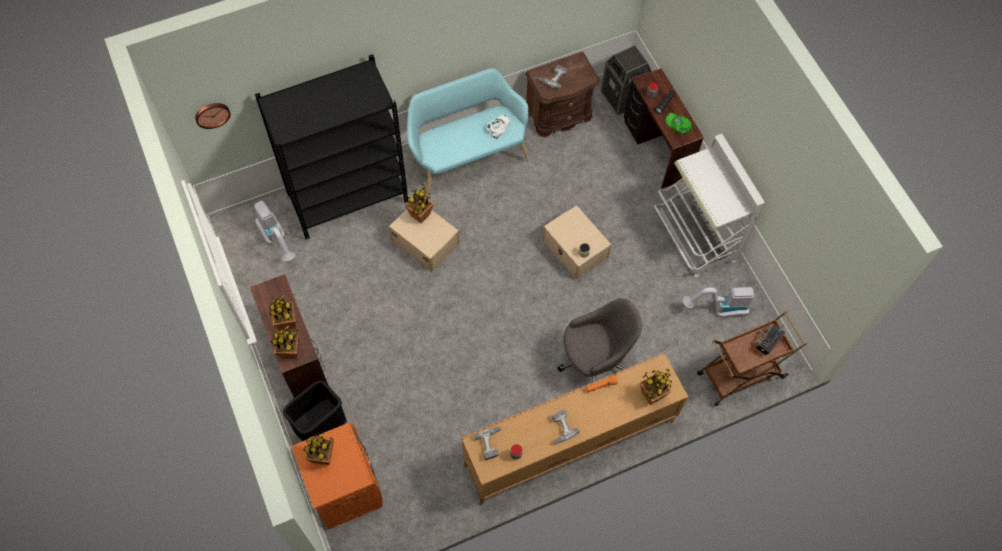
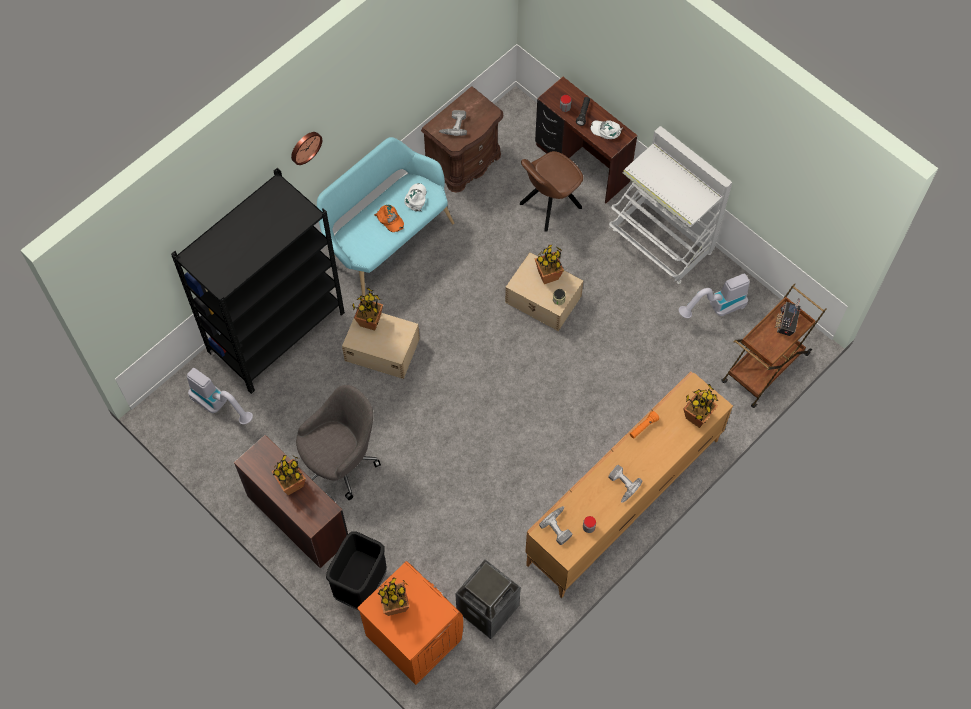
camera: 20 degrees left, 0 degrees up
(212, 114) = (130, 291): wall clock -> wall clock (305, 147)
(290, 351) = (309, 512): potted plant -> potted plant (548, 275)
(469, 137) = (390, 220): none -> orange cap
(593, 361) = (612, 409): grey office chair -> grey office chair (341, 462)
(614, 174) = (549, 205): none -> brown chair
(623, 97) = (524, 119): trash can -> trash can (488, 609)
(678, 124) = (606, 130): green cap -> white cap

